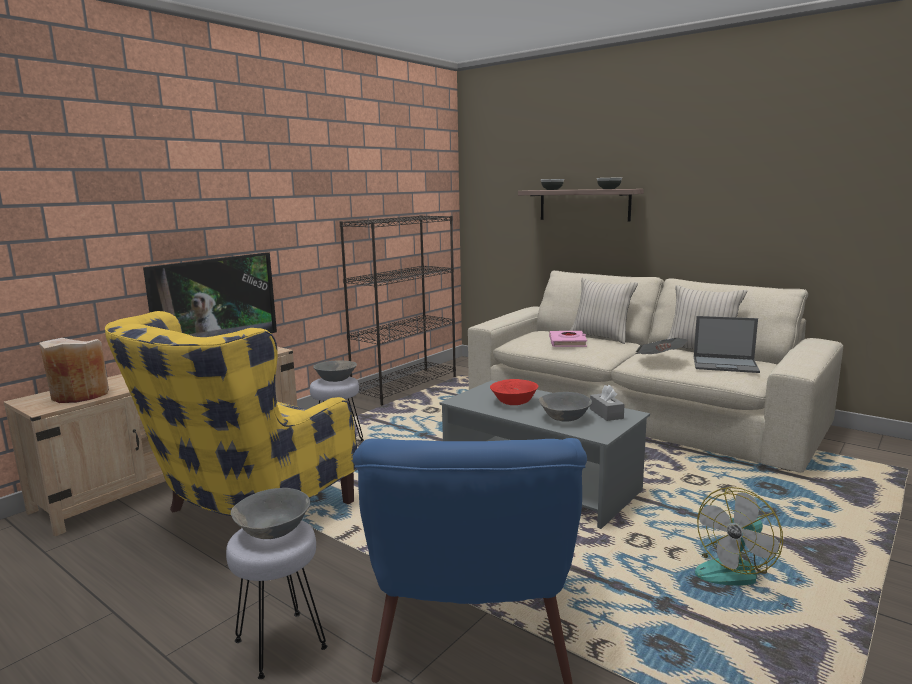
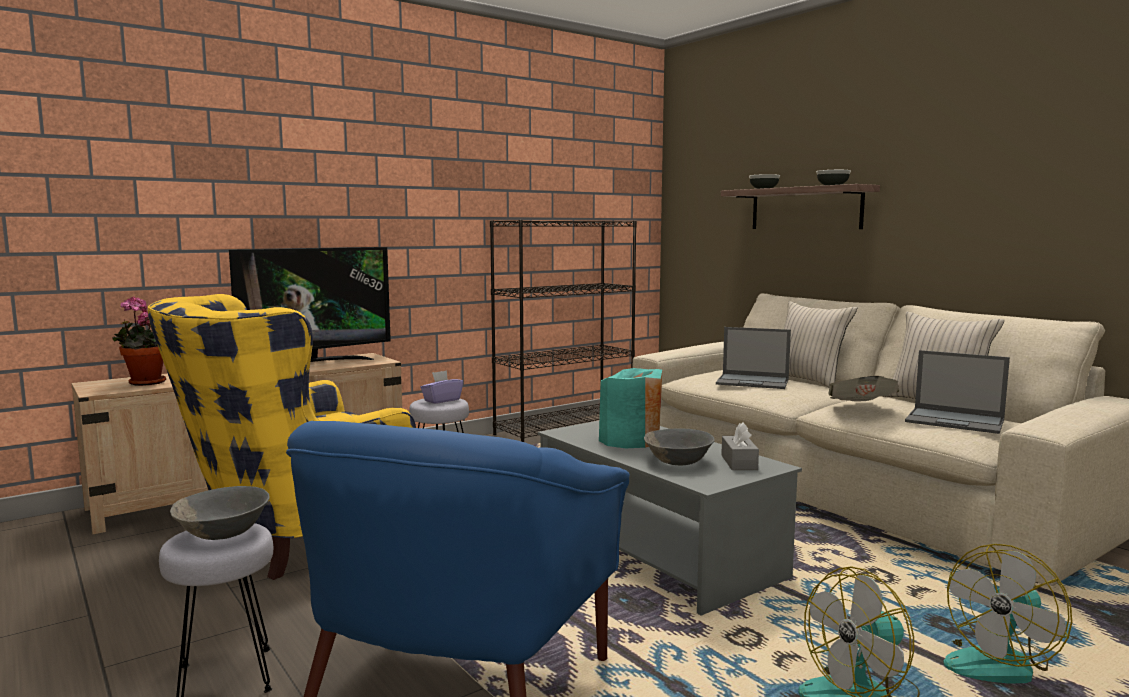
camera: 15 degrees right, 5 degrees down
(80, 395) = (144, 383): beige vase -> potted plant
(336, 380) = (442, 400): grey bowl -> purple tissue box
(514, 402) = (630, 440): red bowl -> turquoise vase
(567, 342) = (753, 382): pink book -> laptop
(797, 531) = (998, 662): none -> fan

